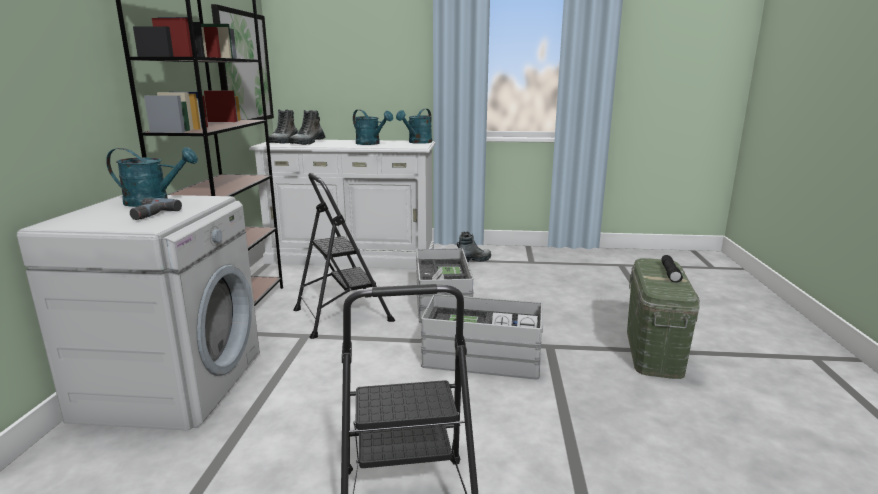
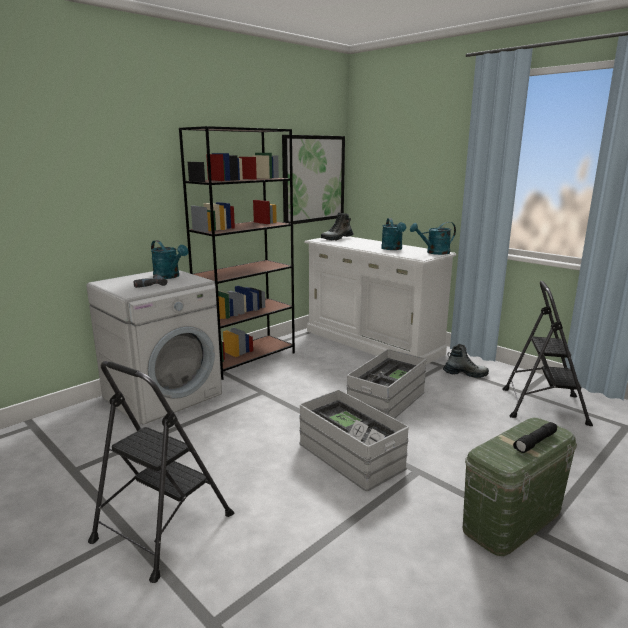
camera: 40 degrees right, 0 degrees up
(308, 143) = (350, 242): boot -> none
(339, 315) = (301, 385): black step ladder -> black step ladder (541, 405)

